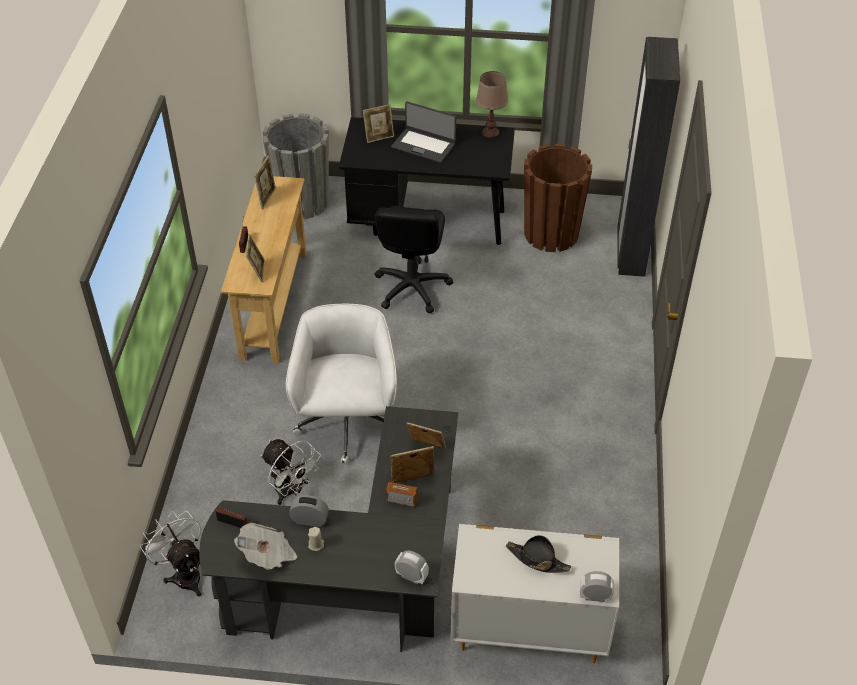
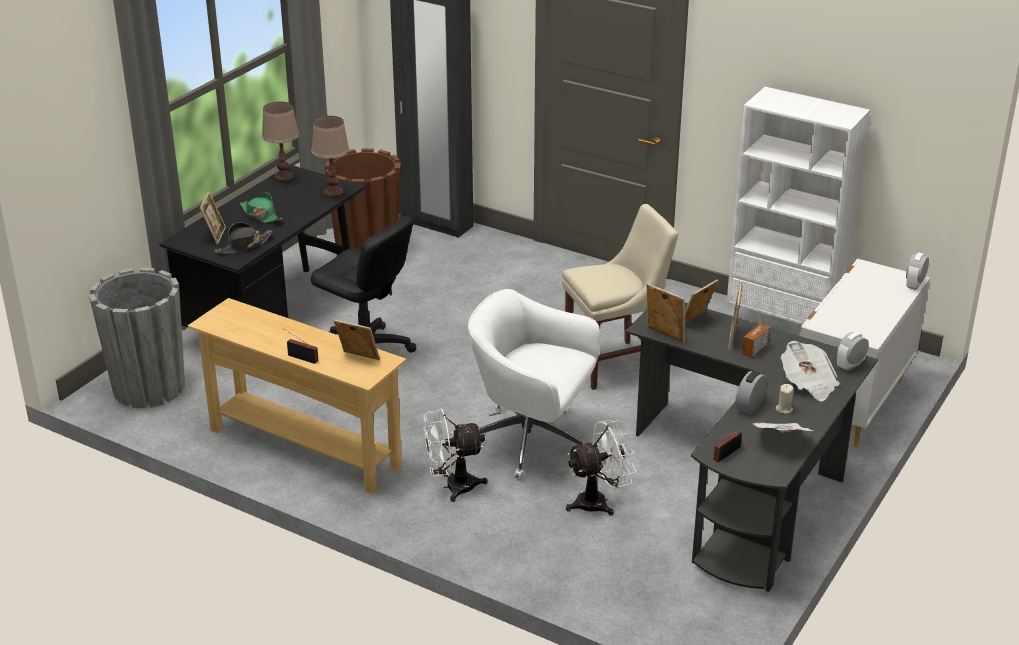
camera: 65 degrees left, 15 degrees down
(184, 574) = (669, 605): white fan -> white fan (452, 487)
(267, 198) = (237, 327): picture frame -> picture frame (664, 336)
(364, 553) = (808, 384): none -> newspaper
(424, 145) = (260, 215): laptop -> green hat
(484, 167) = (333, 193): none -> brown table lamp
(489, 440) = (615, 364): none -> beige chair
(537, 559) = (862, 300): black hat -> black hat (244, 246)
(630, 543) = (783, 327): none -> white bookcase

